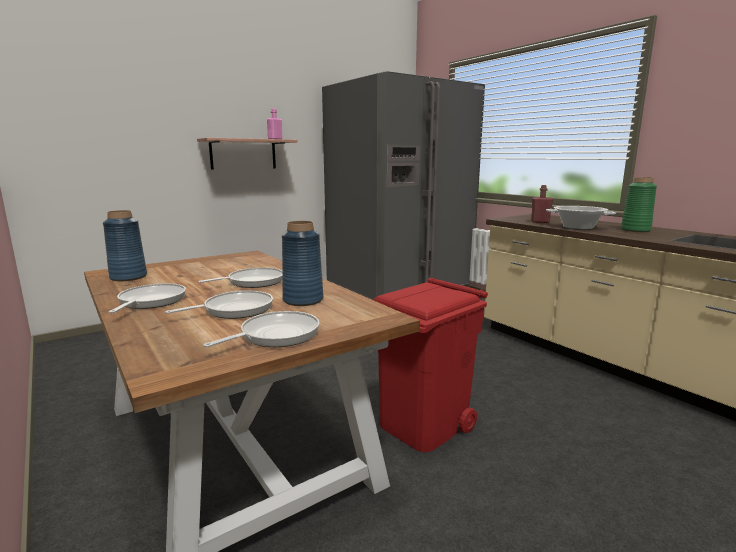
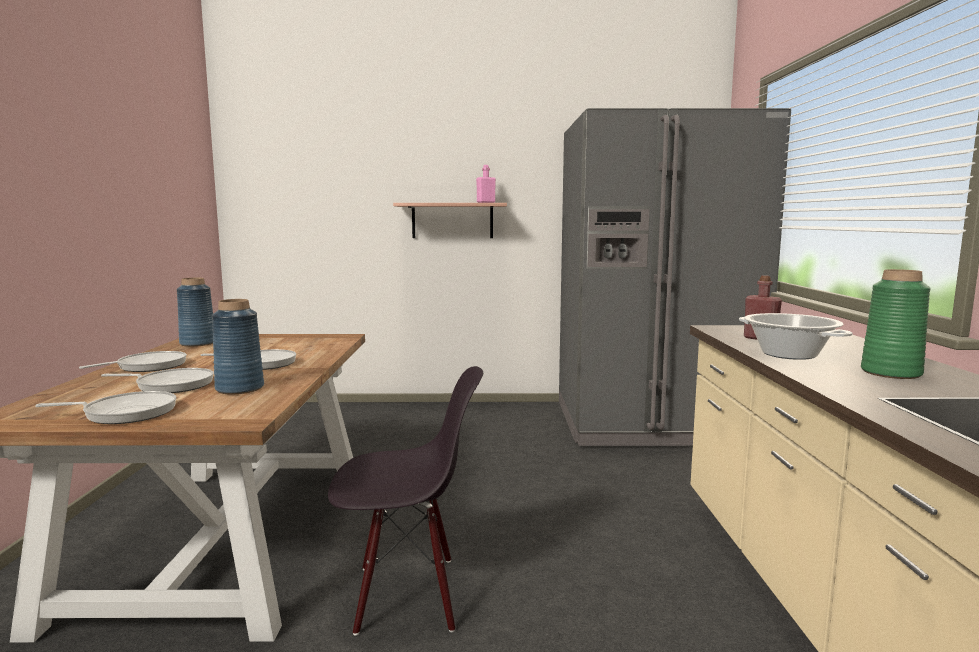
camera: 35 degrees right, 5 degrees down
(422, 425) = (407, 595): red trash can -> black chair

